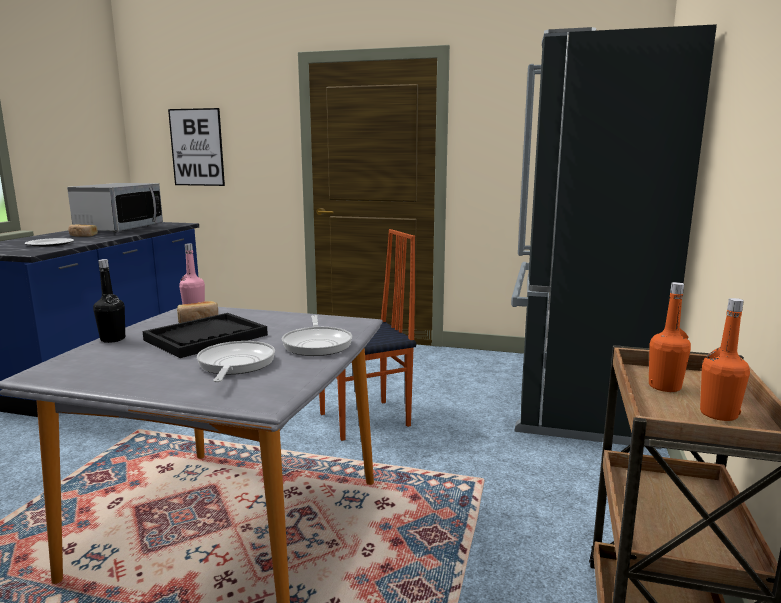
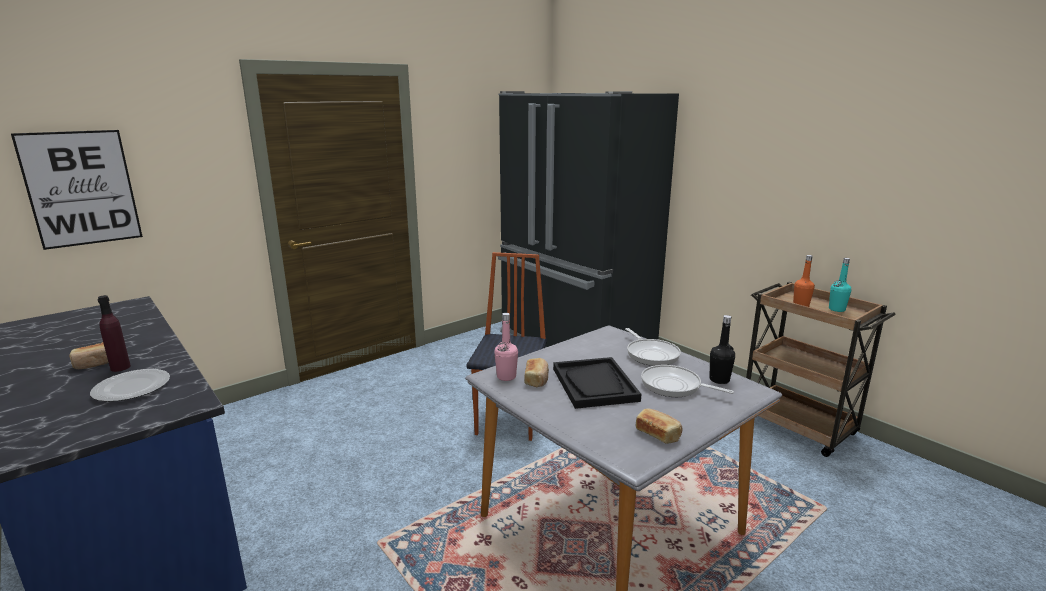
camera: 55 degrees left, 5 degrees up
(78, 238) = (120, 367): none -> purple bottle
(104, 375) = (658, 434): none -> bread
(113, 339) = (556, 420): black bottle -> black bottle (719, 380)
(120, 229) = (83, 337): microwave -> none
(317, 344) = (651, 354): frying pan -> frying pan turned 45 degrees clockwise
(718, 414) = (836, 309): orange bottle -> turquoise bottle

